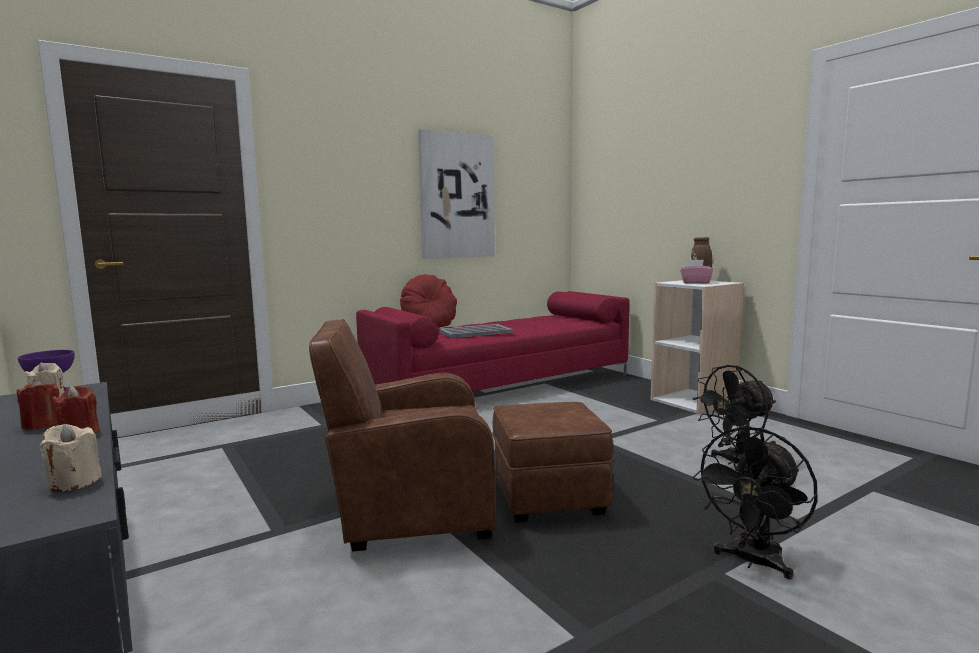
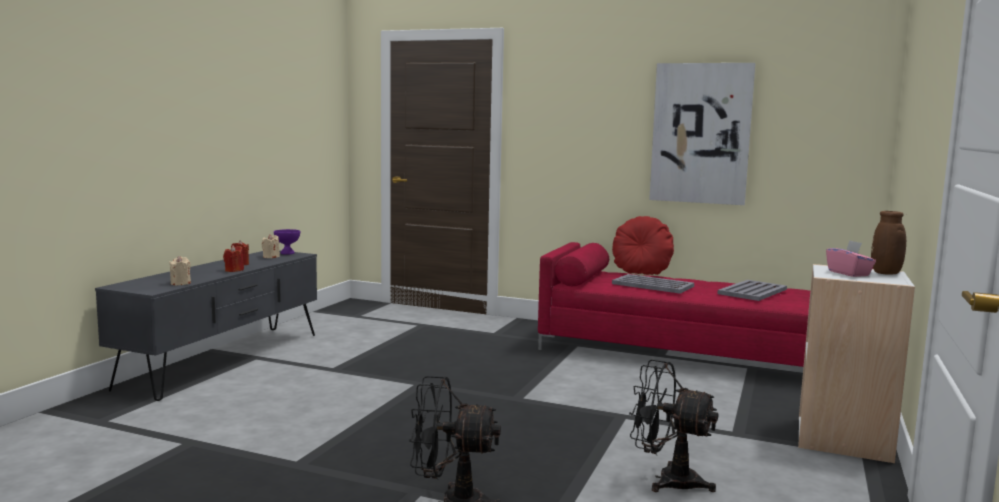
camera: 55 degrees right, 0 degrees up
(455, 505) = (420, 398): brown armchair -> none
(534, 322) = (752, 291): none -> grey tray

